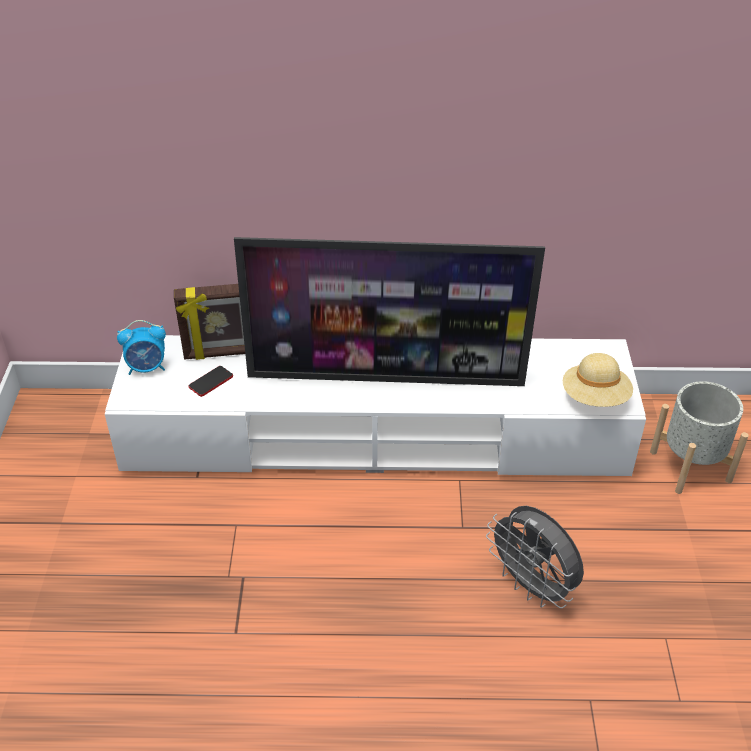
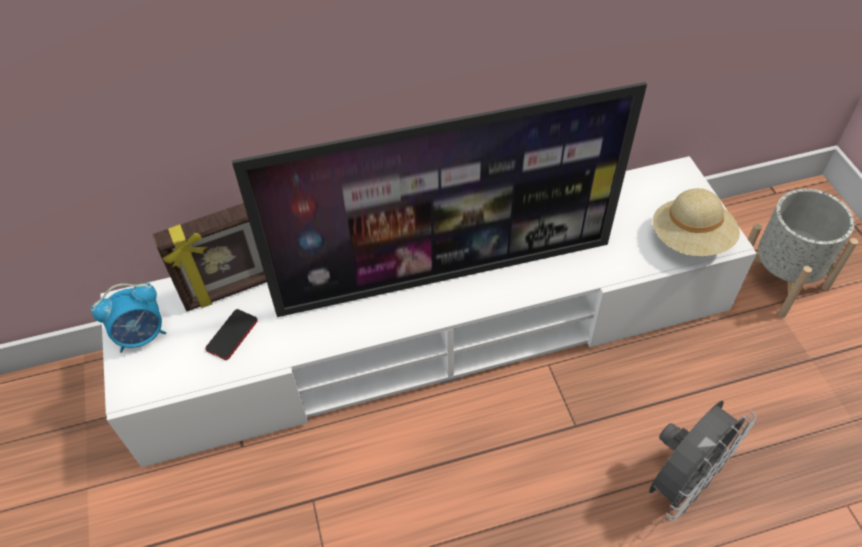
camera: 15 degrees left, 10 degrees up
(532, 586) = (682, 481): grey fan -> grey fan turned 75 degrees counterclockwise

